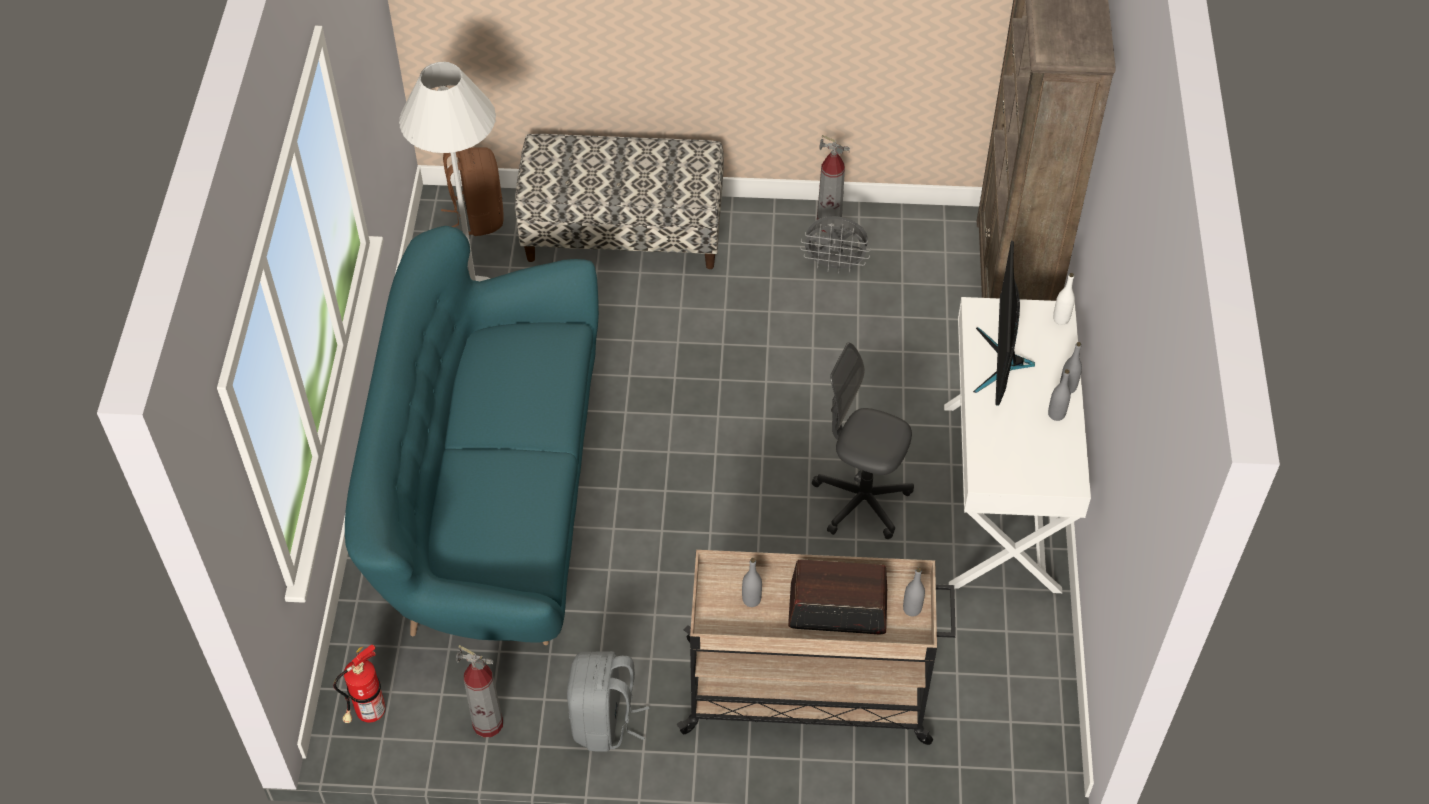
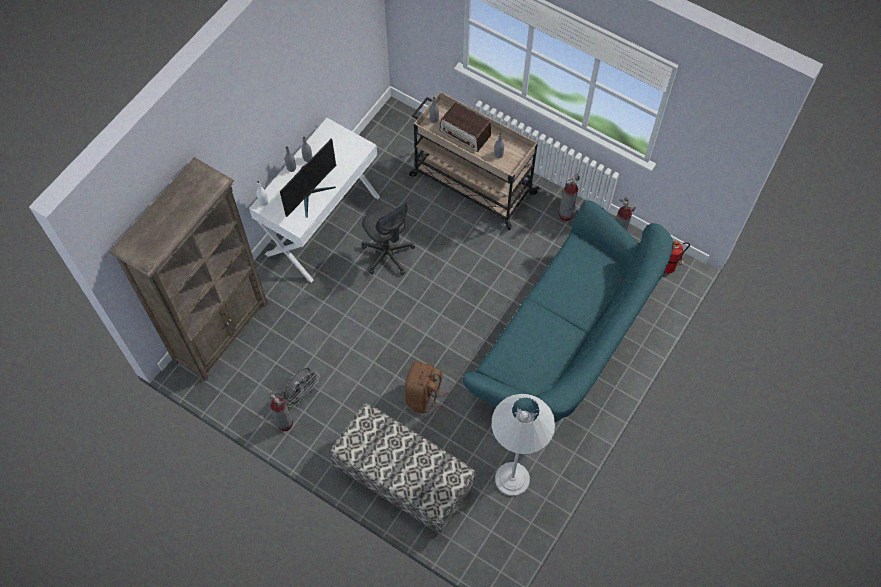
camera: 150 degrees left, 10 degrees up
(477, 216) = (481, 543): brown backpack -> brown backpack (424, 396)
(604, 721) = (566, 214): grey backpack -> fire extinguisher
(835, 265) = (302, 393): grey fan -> grey fan turned 90 degrees clockwise

